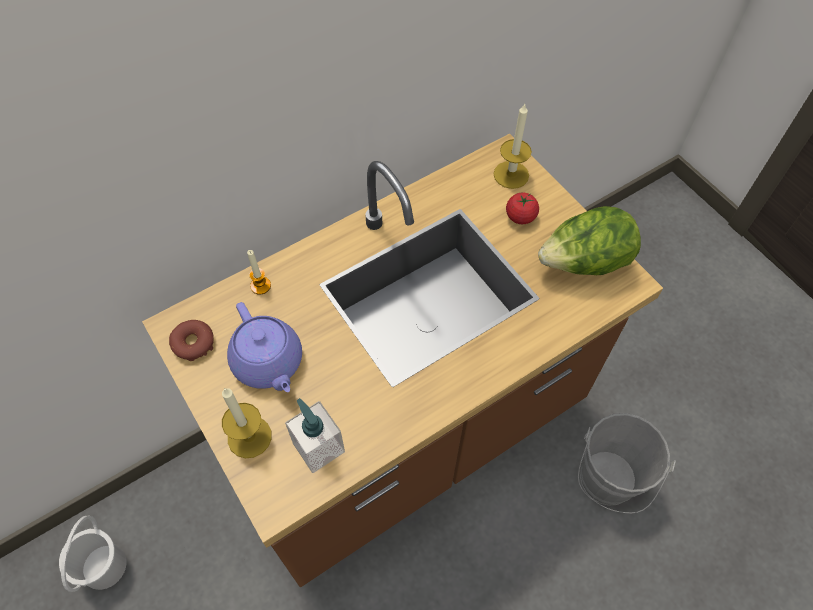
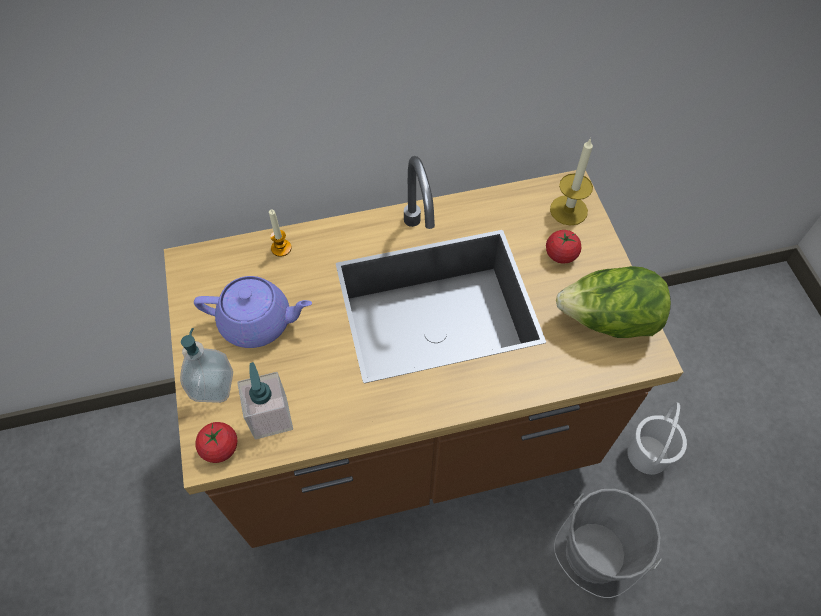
camera: 20 degrees right, 0 degrees up
(105, 566) = (97, 465): white bucket -> white bucket (648, 454)
(193, 343) = (199, 283): donut -> none
(249, 437) = (212, 386): candle -> soap dispenser
(268, 363) = (258, 322): purple teapot -> purple teapot turned 75 degrees counterclockwise
(282, 492) = (220, 448): none -> tomato

